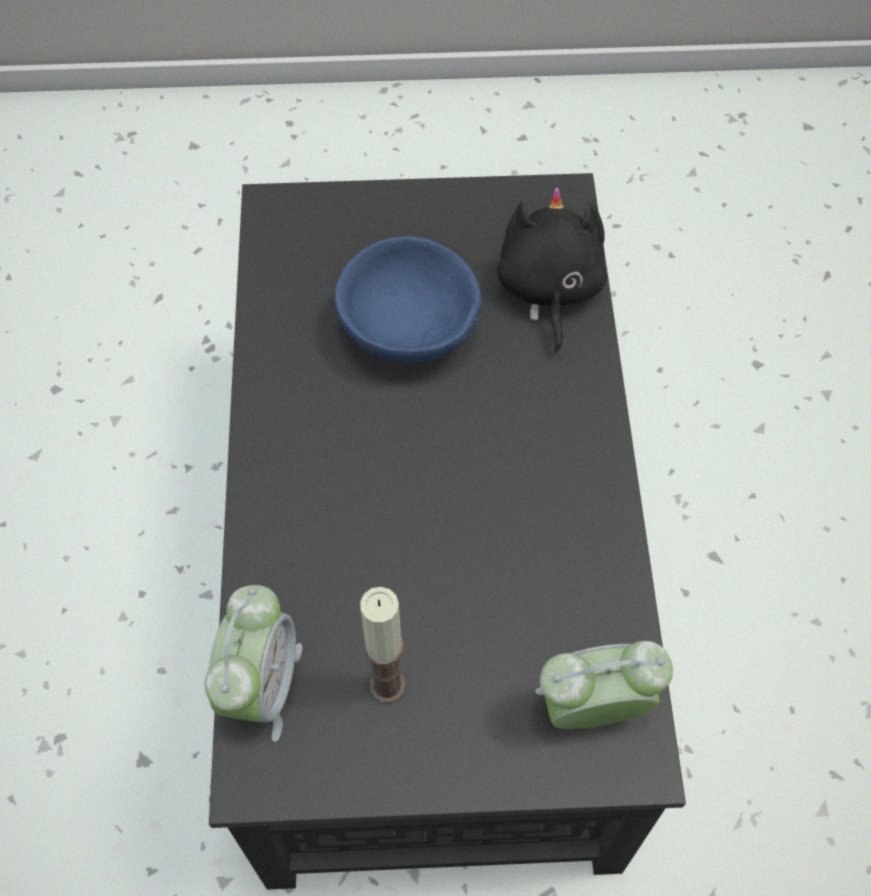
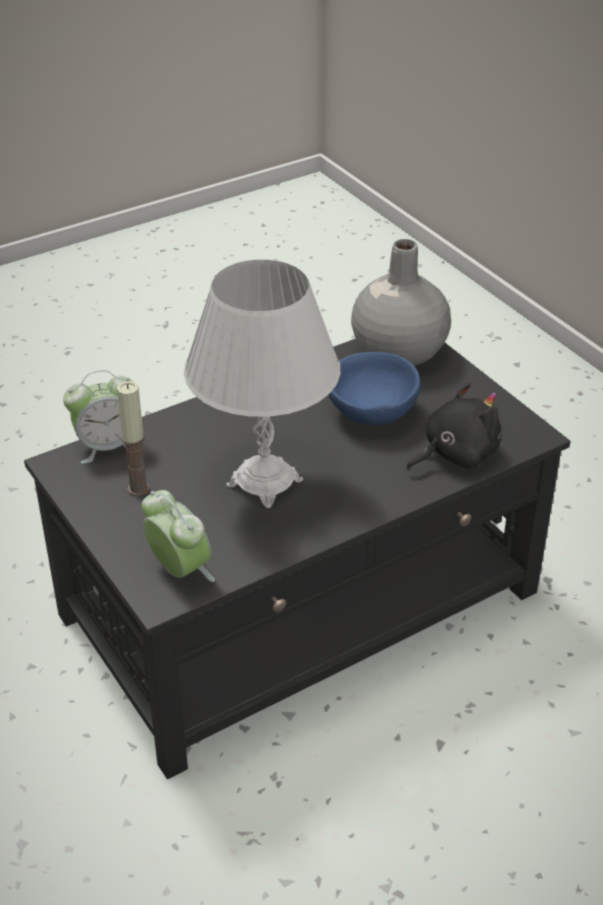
camera: 60 degrees right, 20 degrees down
(304, 237) = (398, 351): none -> grey vase
(474, 520) = (265, 483): none -> white table lamp

